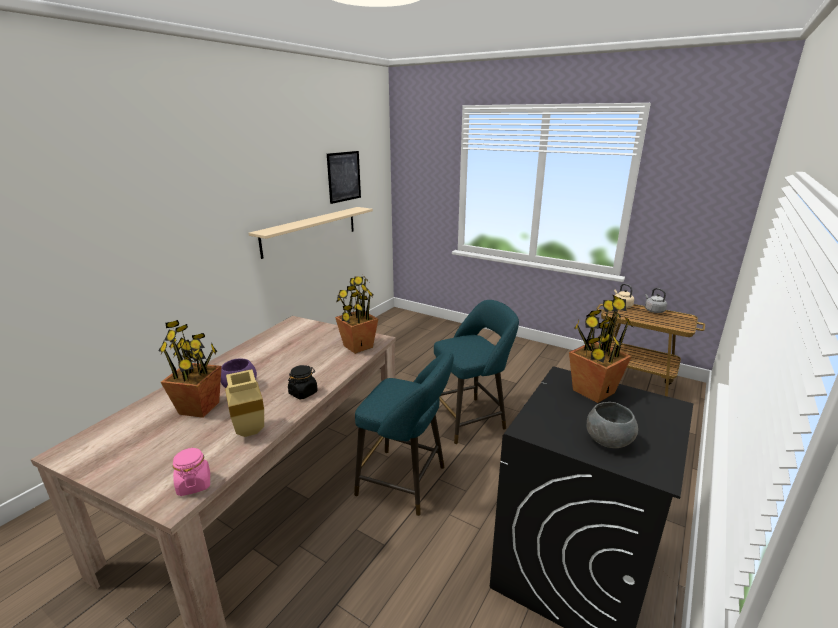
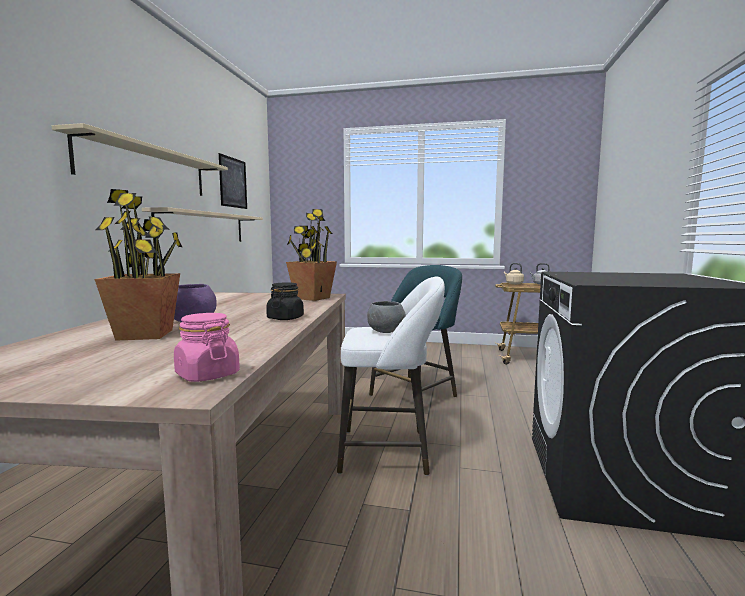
camera: 20 degrees left, 15 degrees down
(251, 432) = (249, 340): beige vase -> none
(252, 197) = (147, 169): none -> beige shelf
(406, 482) = (390, 451): turquoise stool -> white stool
(593, 392) = (601, 274): potted plant -> none
(607, 441) = (668, 282): grey bowl -> grey bowl (385, 331)

